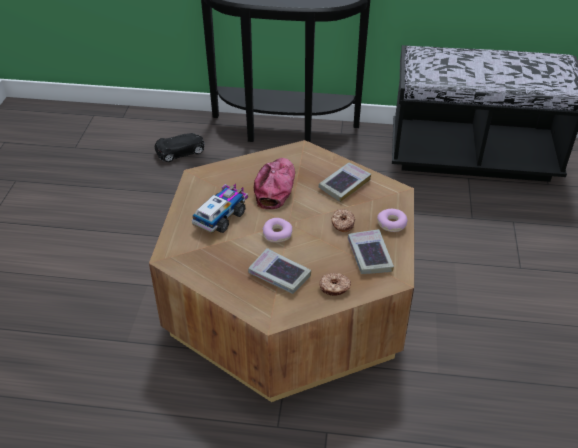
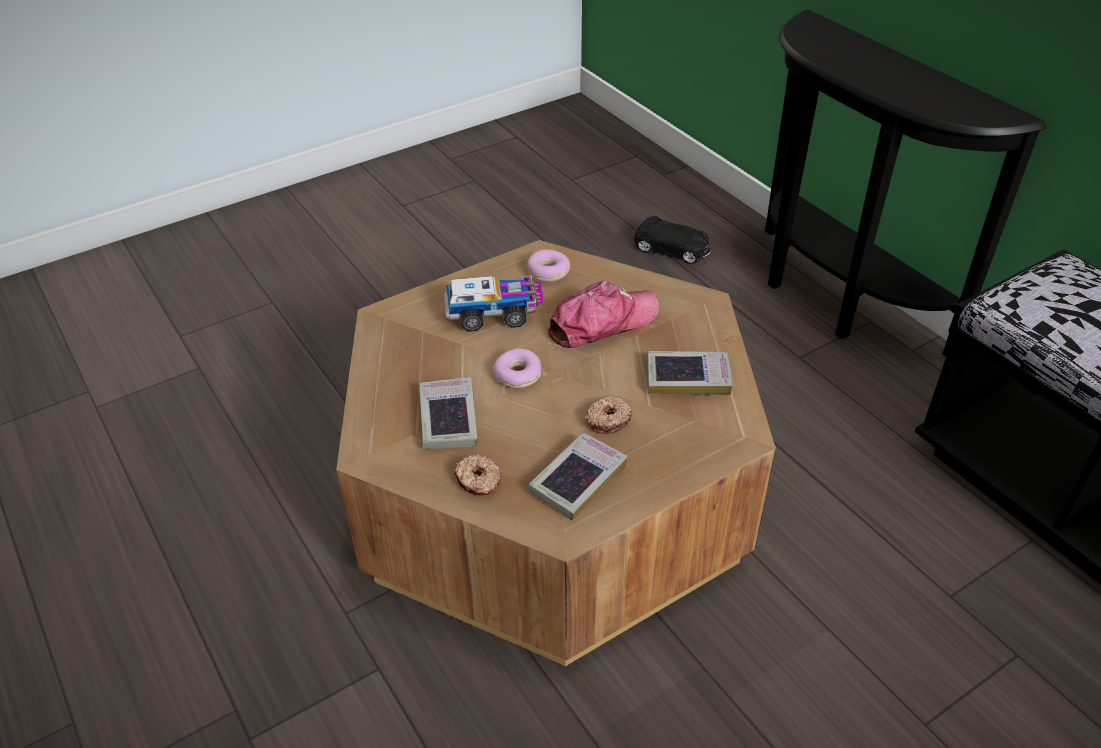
camera: 50 degrees right, 0 degrees up
(392, 224) = (667, 467): donut -> donut (548, 272)

